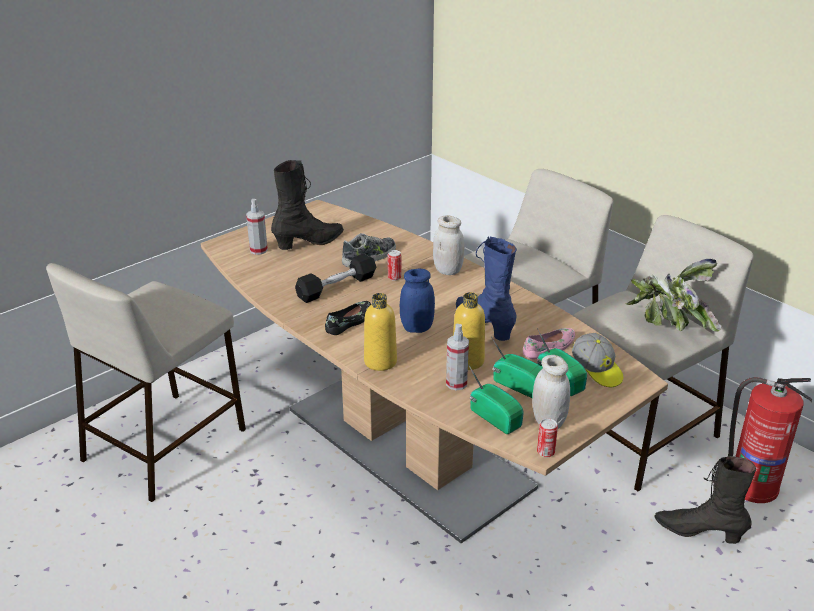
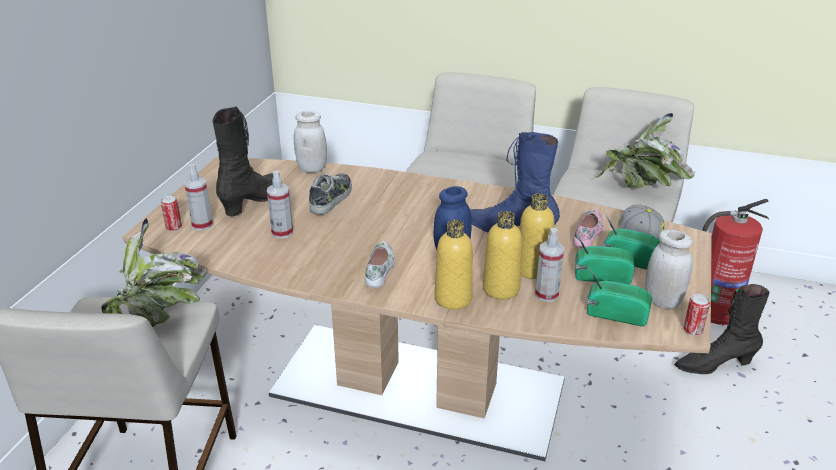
camera: 30 degrees left, 0 degrees up
(182, 310) = (158, 319): none -> potted plant
(307, 273) = (282, 232): none -> spray bottle
(336, 287) = (328, 238): black dumbbell -> none
(349, 322) = (380, 269): black shoe -> white shoe
(394, 277) = (377, 211): can -> can (174, 227)
(425, 367) = (501, 289): none -> yellow bottle
(448, 270) = (422, 190): white jar -> white jar (312, 169)

